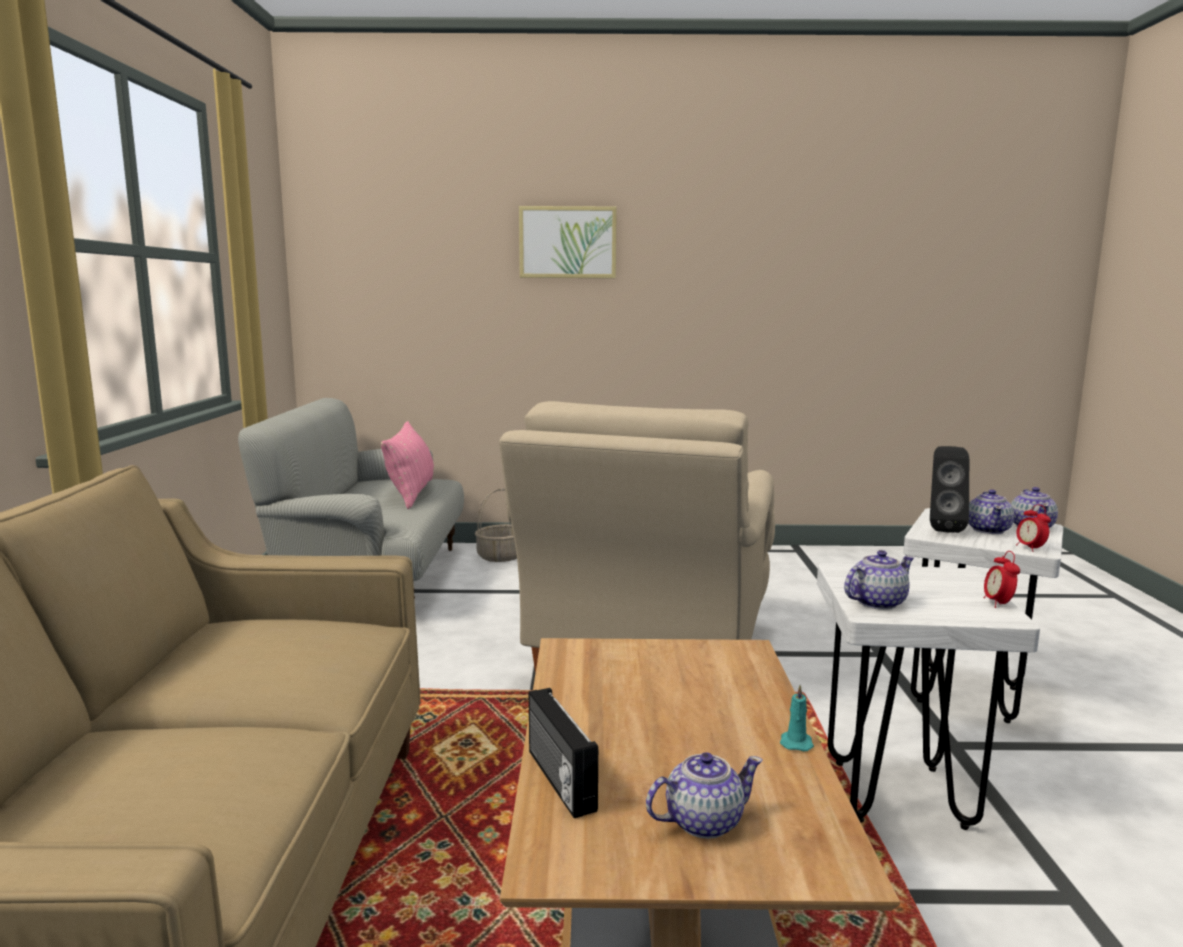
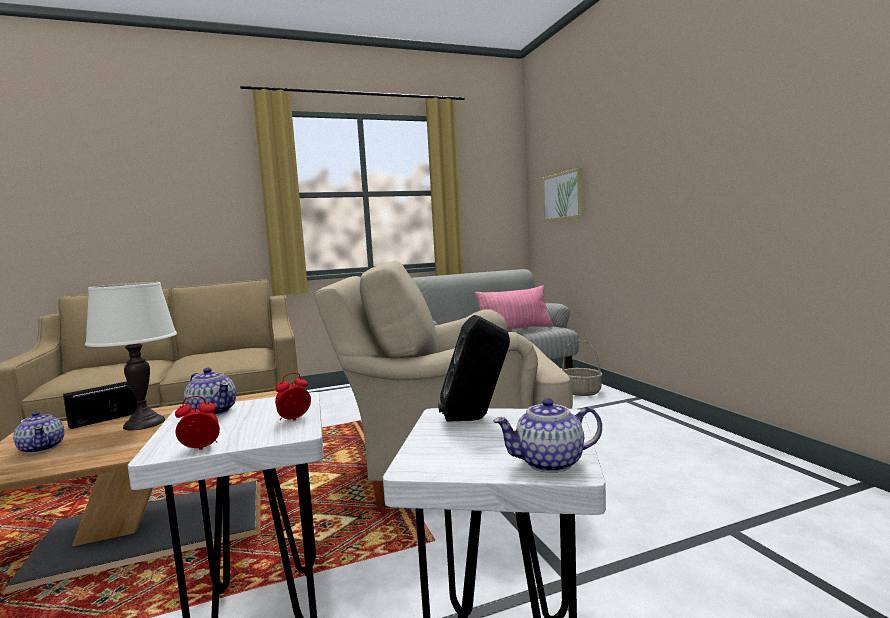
camera: 70 degrees right, 5 degrees down
(567, 242) = (643, 142): picture -> picture (563, 196)
(633, 734) = (144, 423): none -> white table lamp
(796, 742) = (112, 458): turquoise candle -> none
(988, 530) = (498, 439): teapot -> none
(1030, 548) = (421, 461): alarm clock -> alarm clock (294, 419)

